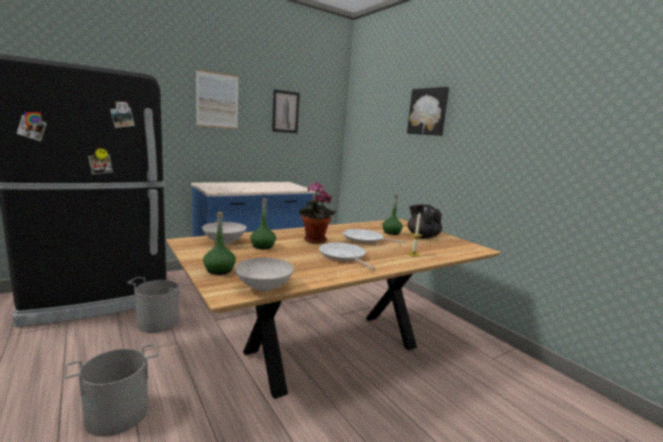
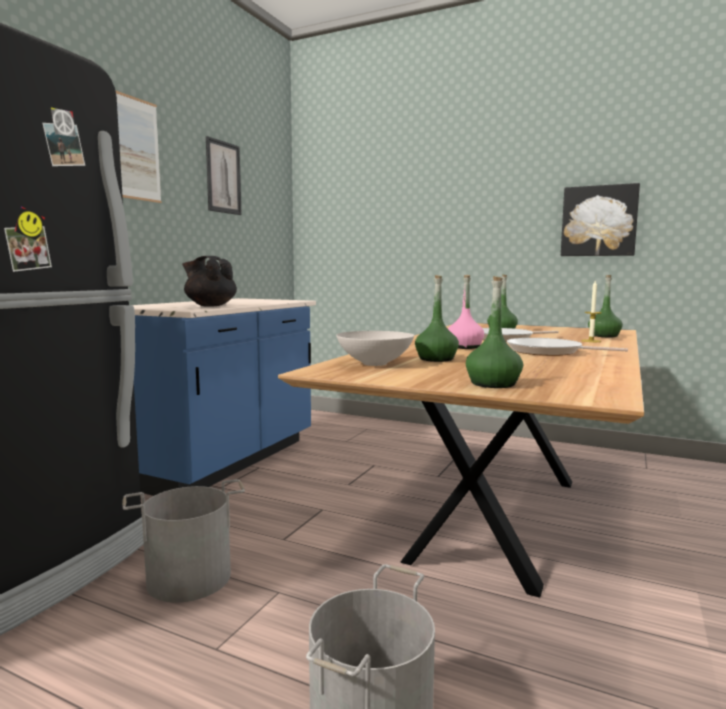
camera: 30 degrees left, 5 degrees down
(265, 287) = (602, 385): white bowl -> none
(314, 241) = (464, 347): potted plant -> pink bottle
(422, 236) = (539, 330): black teapot -> black teapot (210, 305)
(428, 112) = (462, 171): picture -> picture (599, 221)
(445, 252) = (604, 336): none -> green bottle

